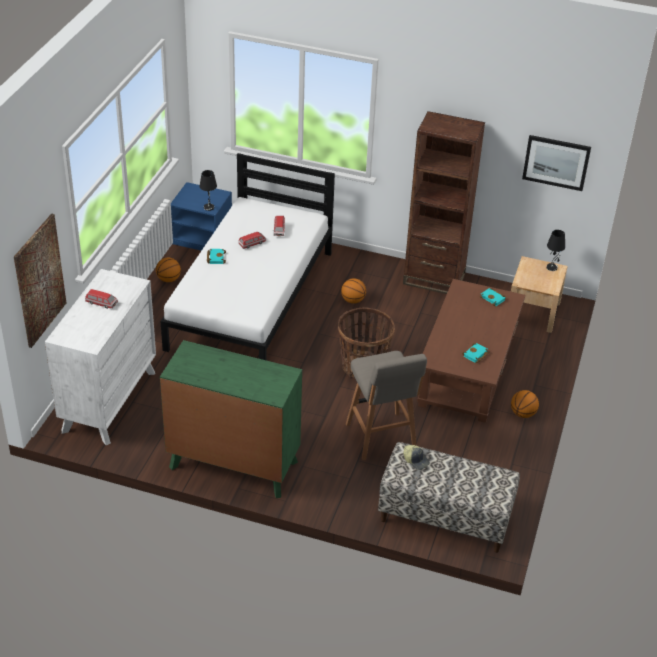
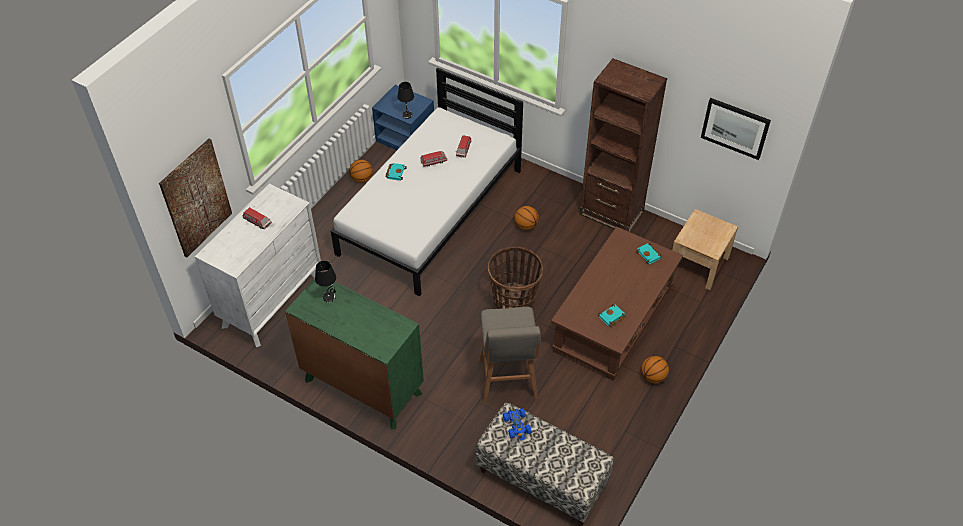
camera: 15 degrees right, 10 degrees up
(416, 460) = (517, 426): cap -> blue toy car
(552, 267) = (721, 226): black table lamp -> black table lamp (329, 297)

